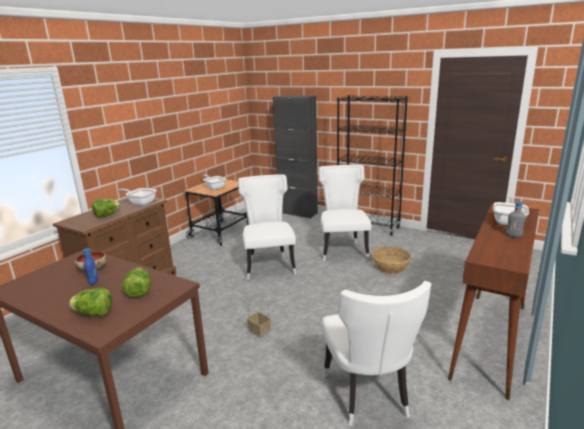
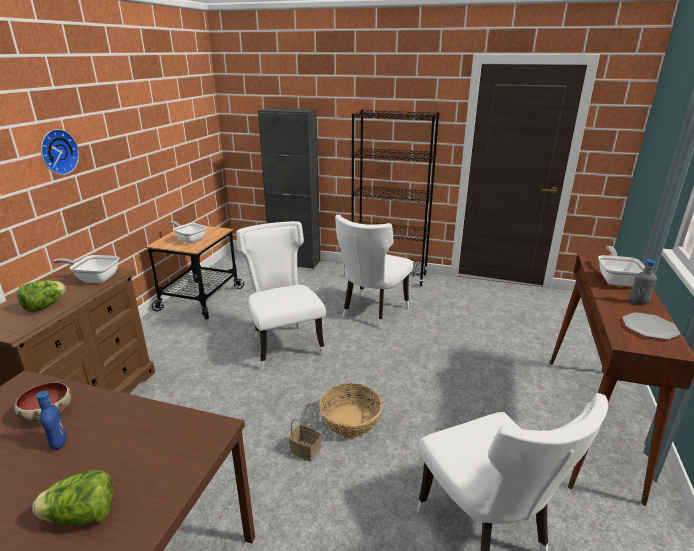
camera: 15 degrees left, 5 degrees up
(129, 122) = (57, 152): none -> wall clock
(139, 291) = (149, 452): lettuce -> none
(343, 250) = (371, 312): white chair -> white chair turned 135 degrees counterclockwise
(390, 267) = (436, 330): basket -> basket (350, 420)
(507, 251) = (649, 327): none -> plate

